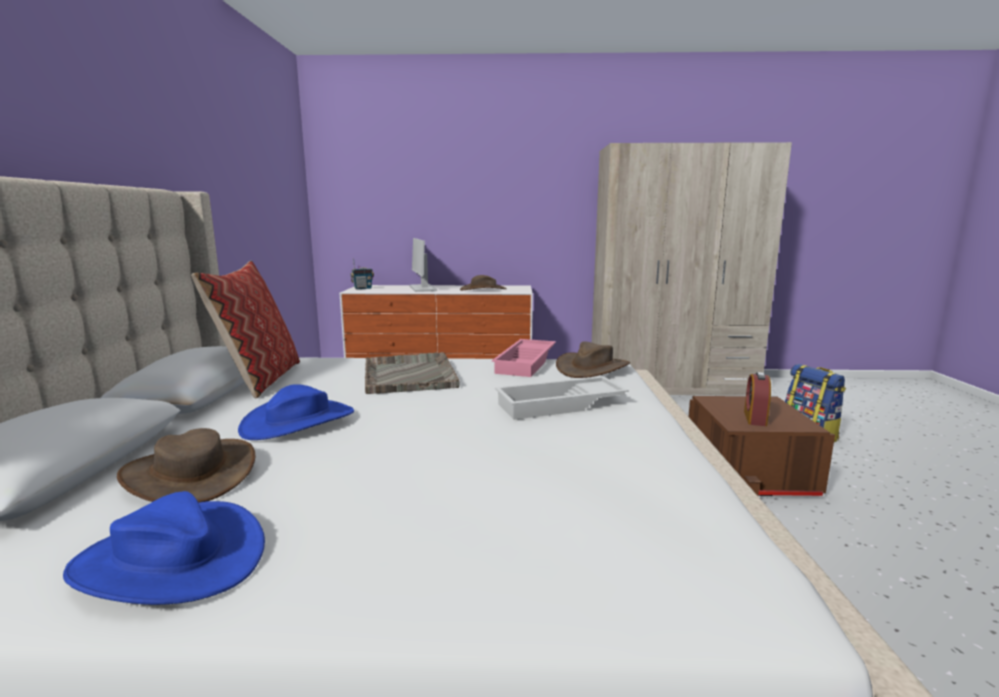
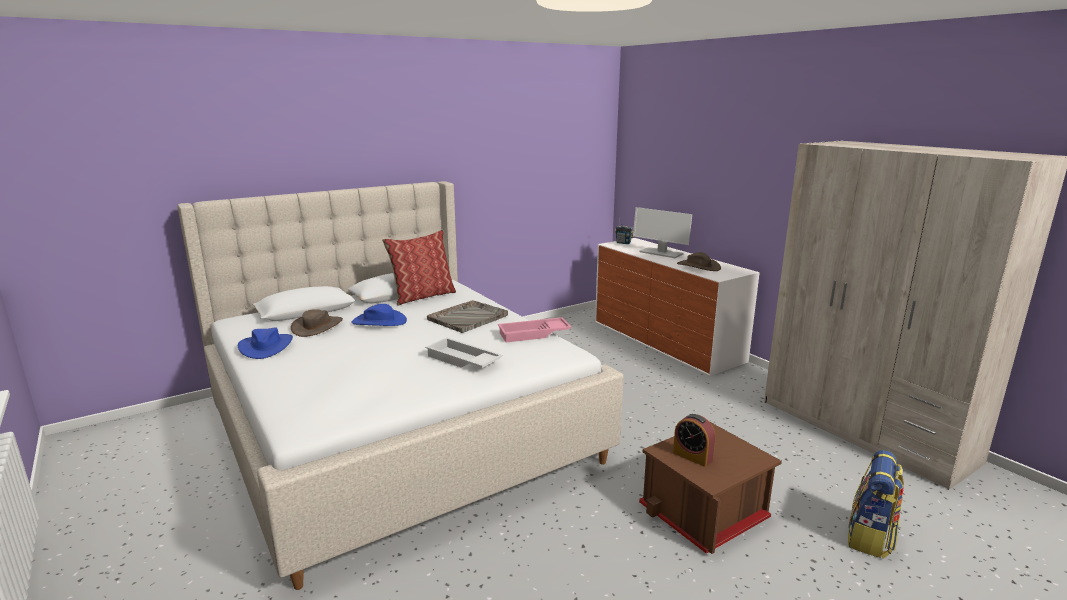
camera: 55 degrees right, 5 degrees up
(422, 288) = (660, 253): monitor -> monitor turned 90 degrees counterclockwise
(592, 368) = (550, 352): brown hat -> none
(755, 418) = (692, 456): alarm clock -> alarm clock turned 120 degrees counterclockwise

